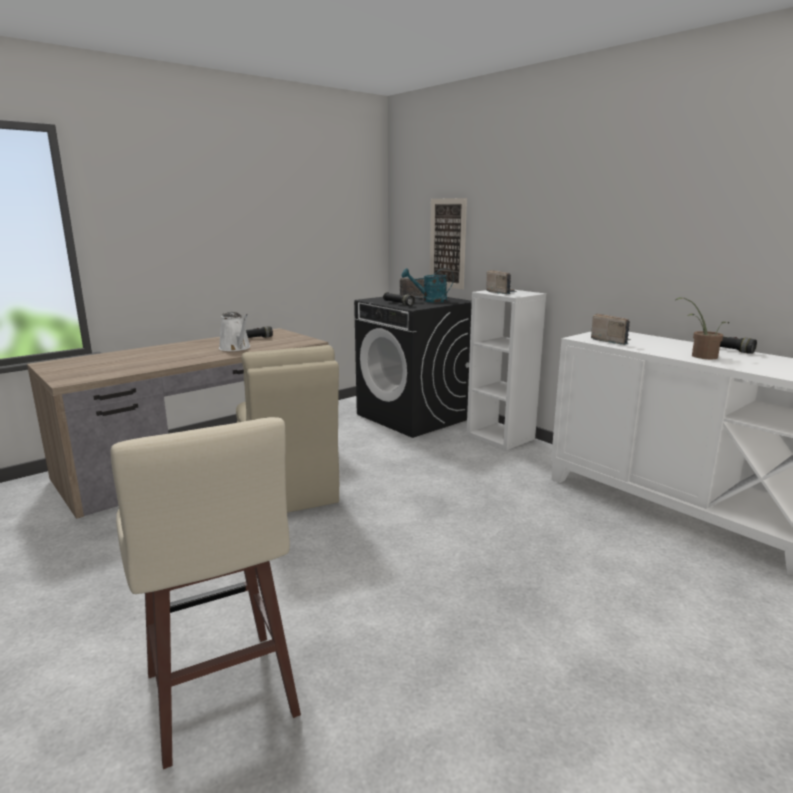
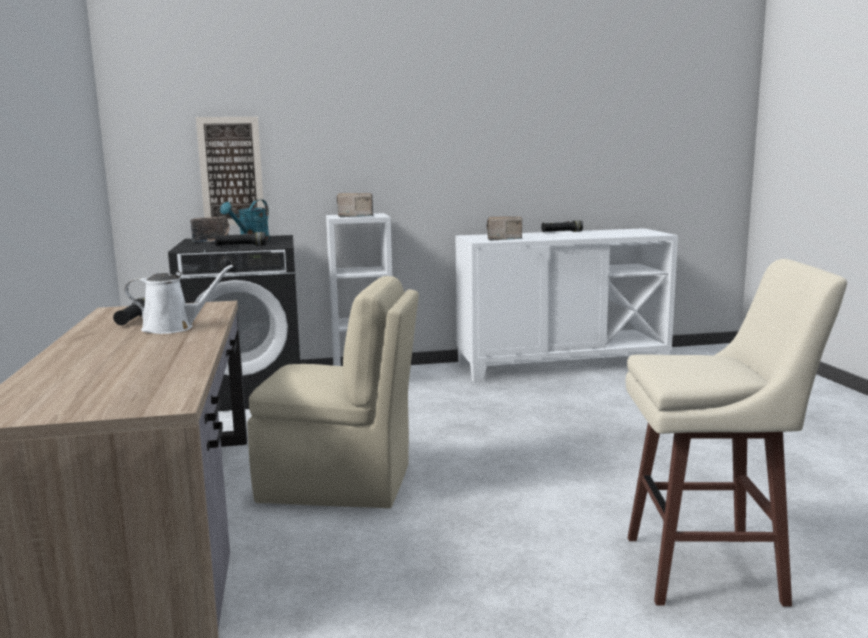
camera: 60 degrees left, 5 degrees down
(700, 356) = (573, 236): potted plant -> none

